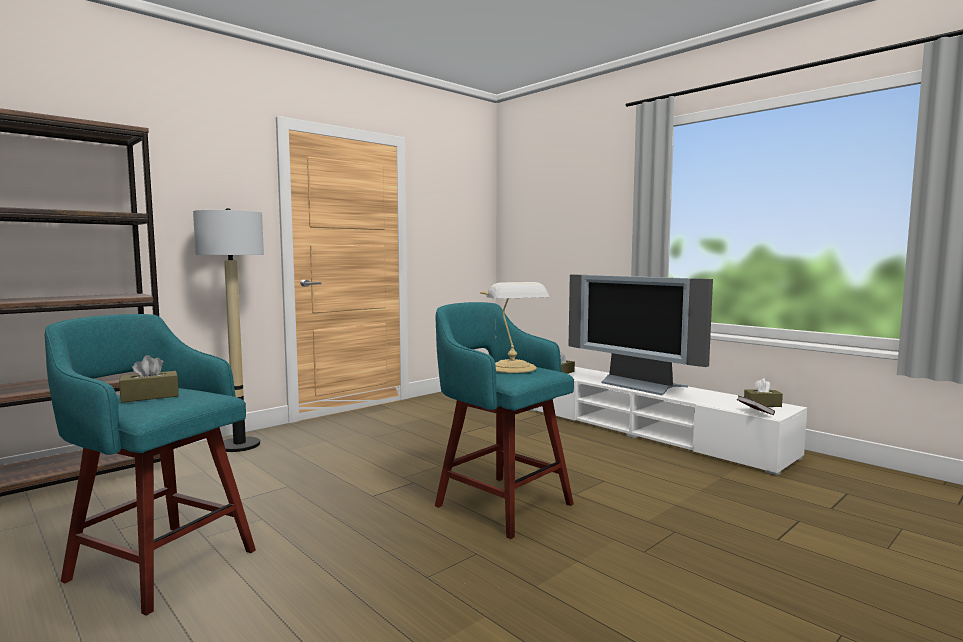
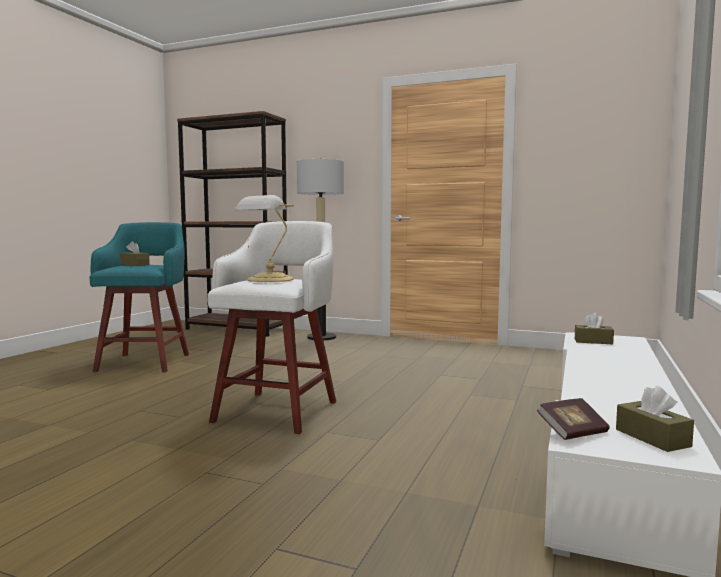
camera: 65 degrees right, 0 degrees up
(500, 503) = (278, 410): turquoise stool -> white stool
(641, 386) = (605, 371): television -> none

